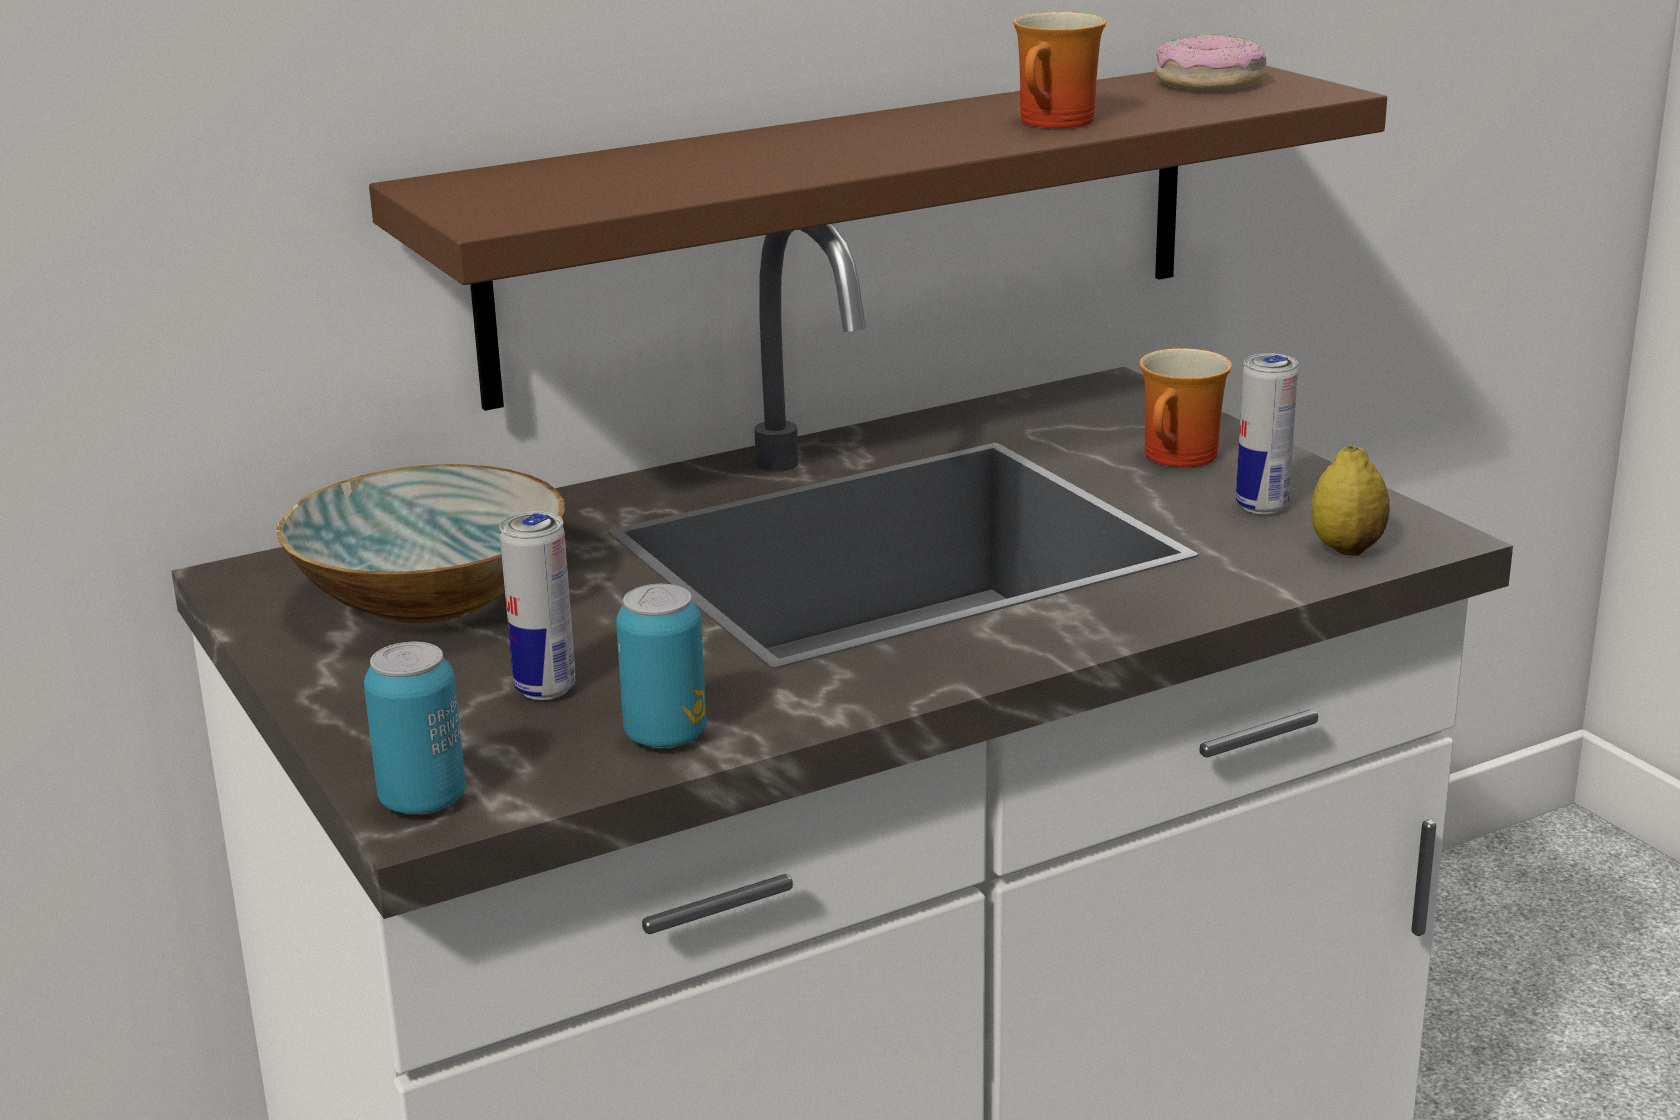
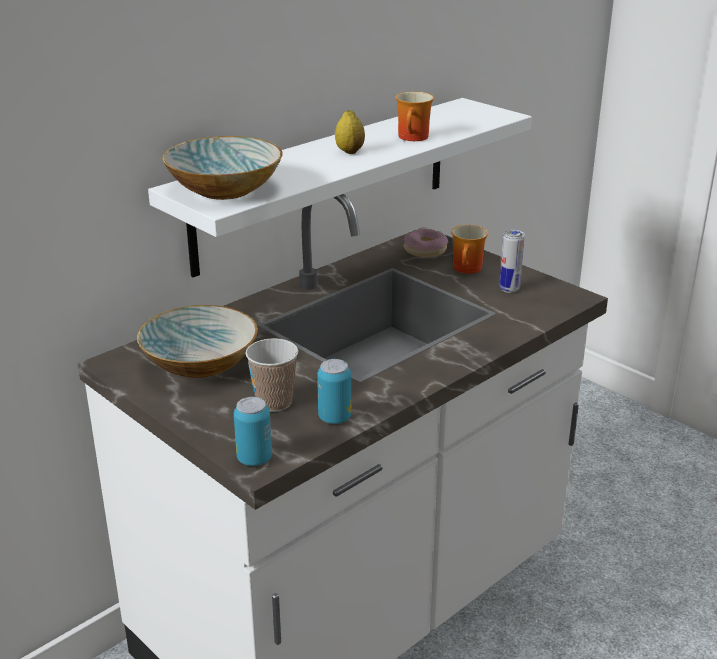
camera: 15 degrees left, 5 degrees up
(535, 192) = (226, 189): none -> bowl
(545, 689) = (274, 402): can -> cup
(850, 227) = (325, 183): brown shelf -> white shelf
(1208, 82) = (458, 112): donut -> donut (425, 250)
(1346, 549) = (549, 305): lemon -> lemon (350, 152)

